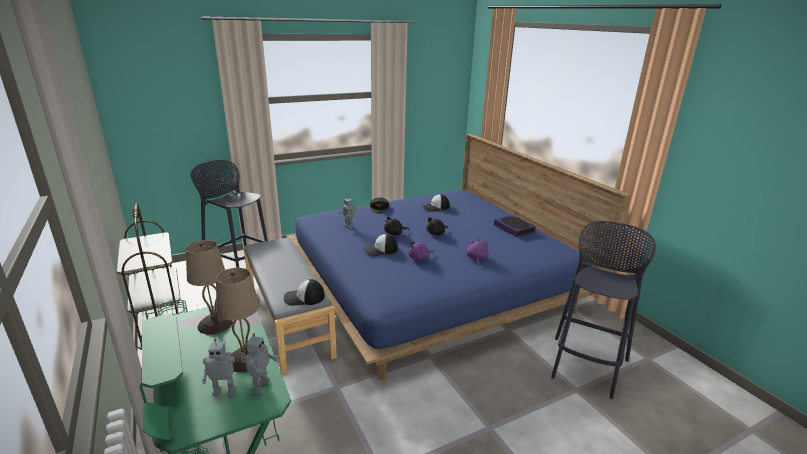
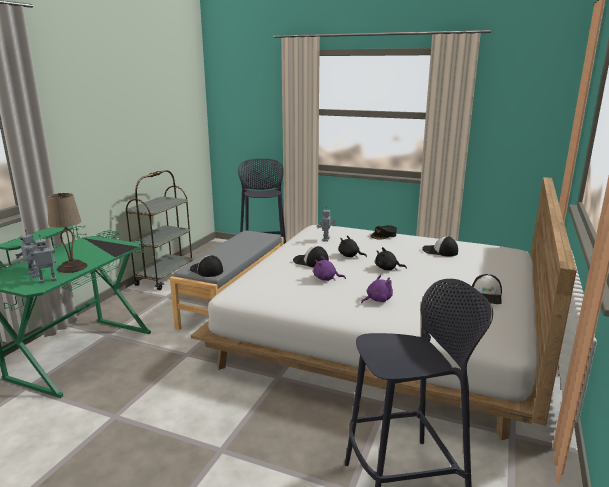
camera: 50 degrees right, 5 degrees down
(216, 324) = (102, 247): beige table lamp -> none
(430, 284) = (384, 331): blue bed -> white bed
(514, 228) = (486, 296): book -> cap

